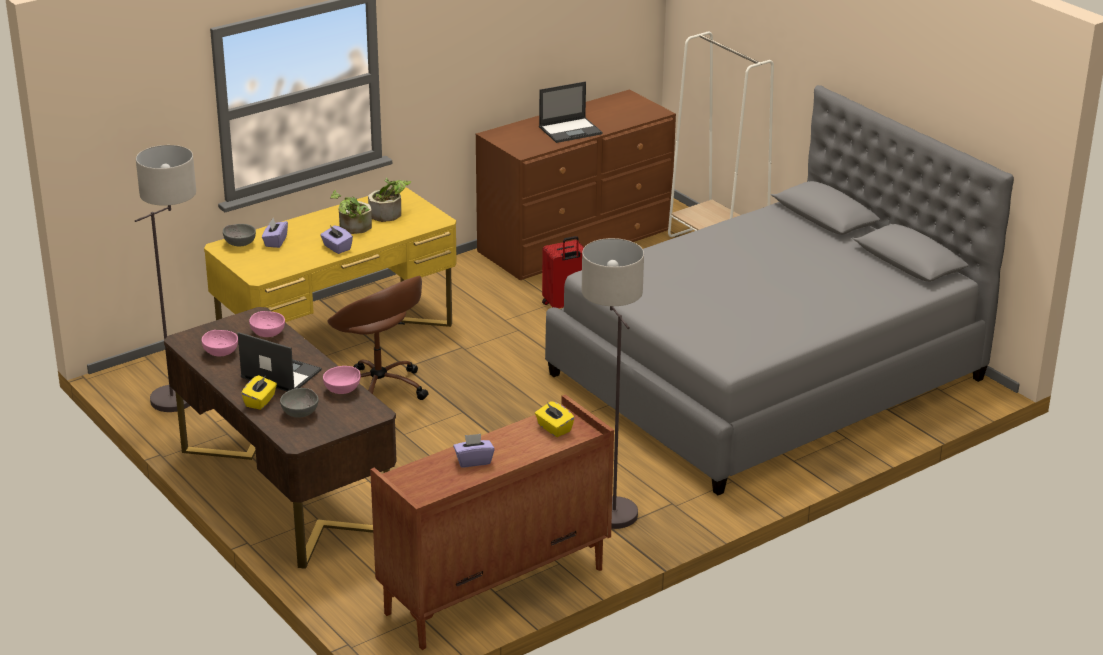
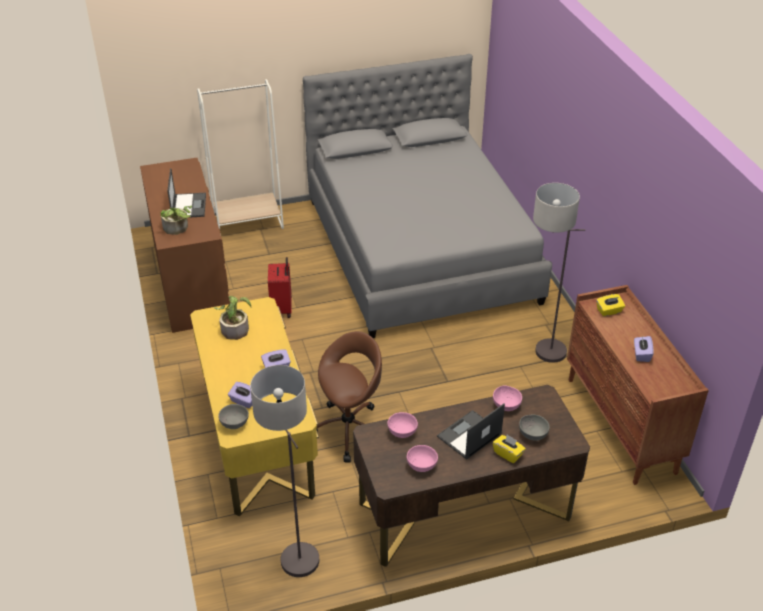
camera: 70 degrees left, 10 degrees up
(352, 228) = (248, 352): potted plant -> potted plant (177, 229)

